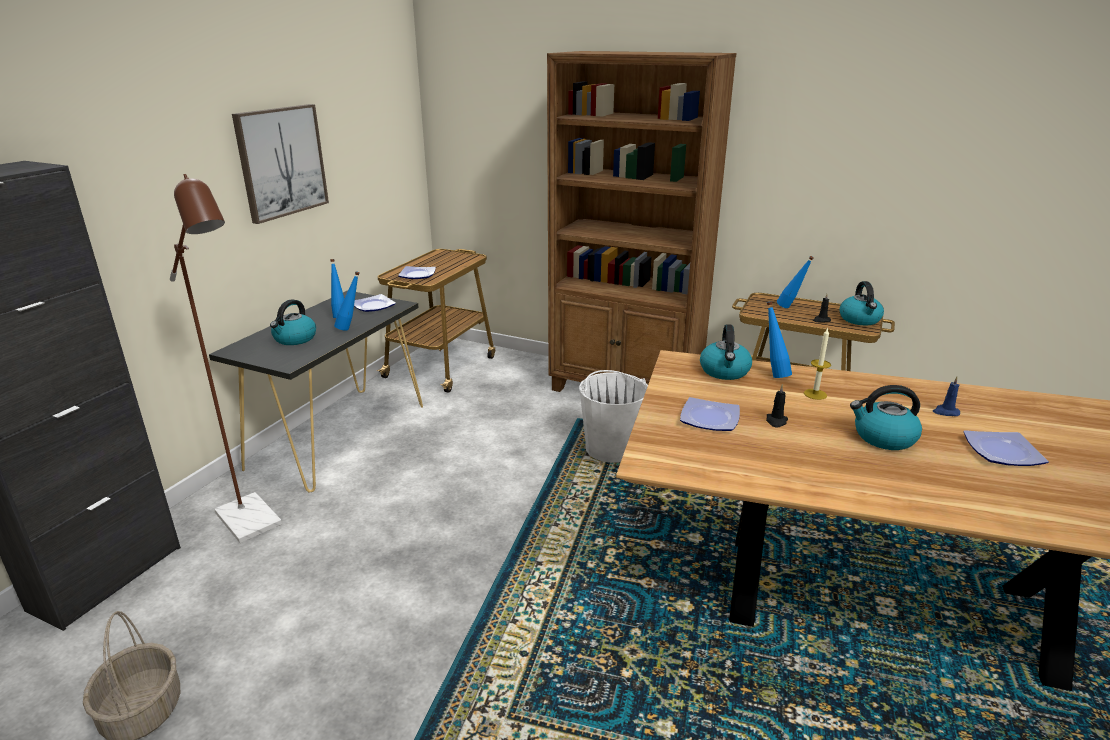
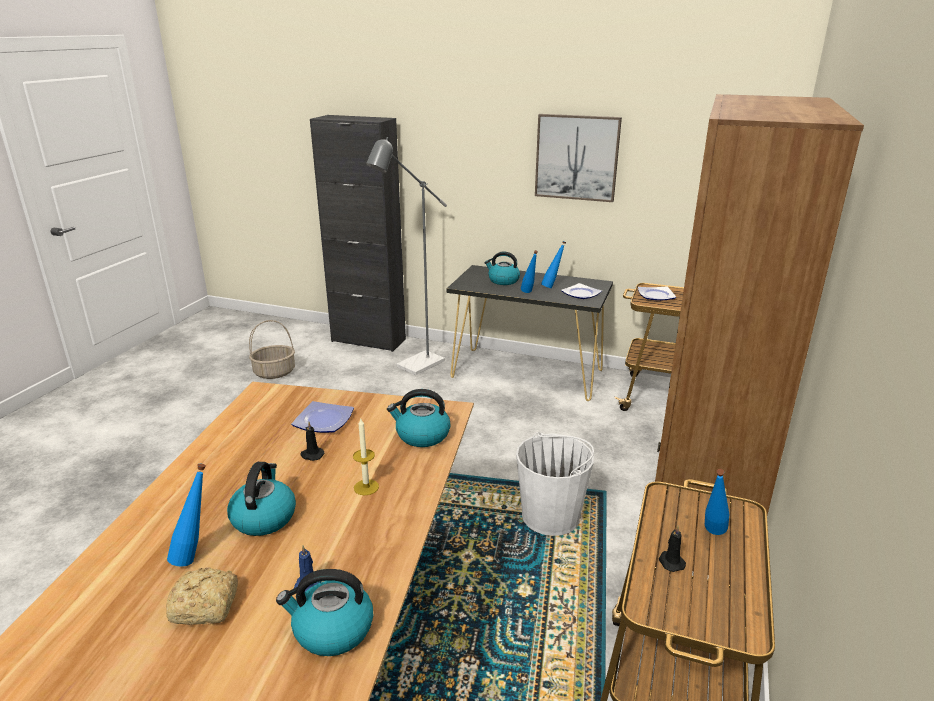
camera: 85 degrees right, 0 degrees up
(254, 524) = (414, 367): brown floor lamp -> grey floor lamp
(773, 374) = (416, 465): blue bottle -> blue bottle (196, 555)
(860, 320) = (693, 609): kettle -> kettle (332, 630)
(1003, 451) = (206, 607): plate -> bread

